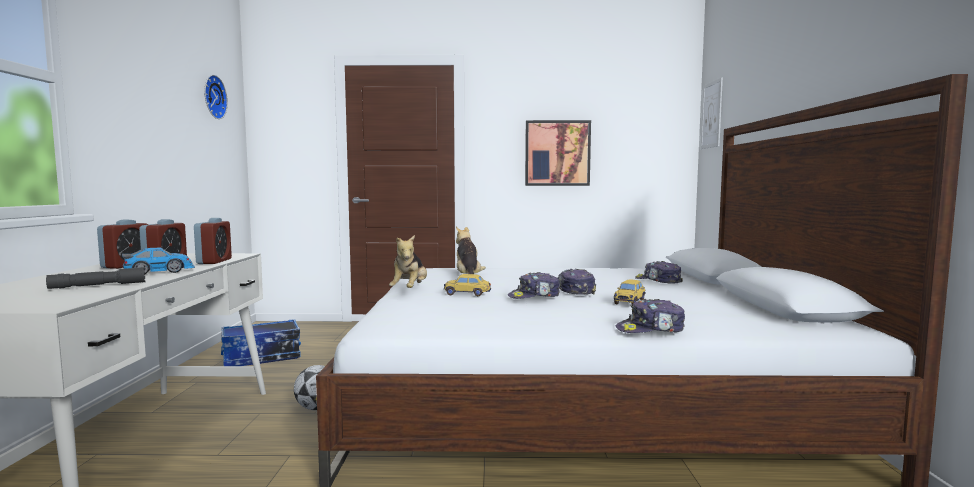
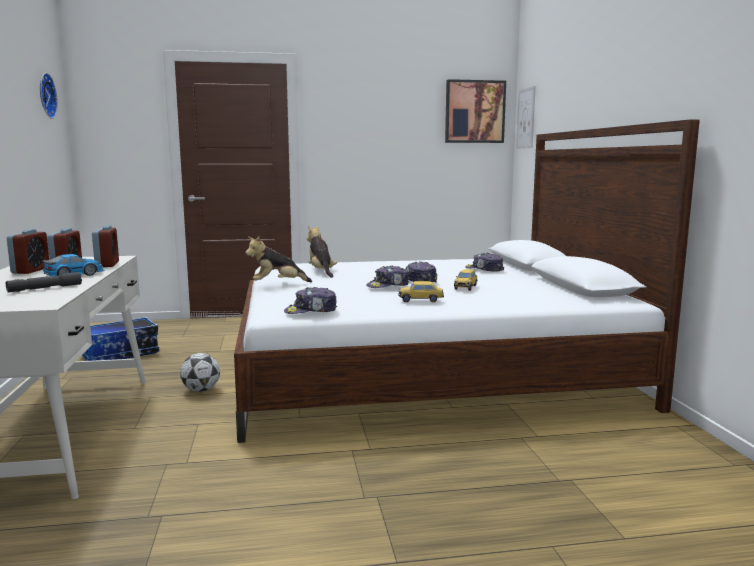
camera: 10 degrees left, 5 degrees up
(410, 290) = (277, 284): plush toy -> plush toy turned 75 degrees clockwise
(467, 294) = (330, 286): toy car -> toy car (420, 300)
(557, 153) = (387, 151): picture -> picture (474, 111)
(651, 330) = (486, 307): cap -> cap (311, 311)

